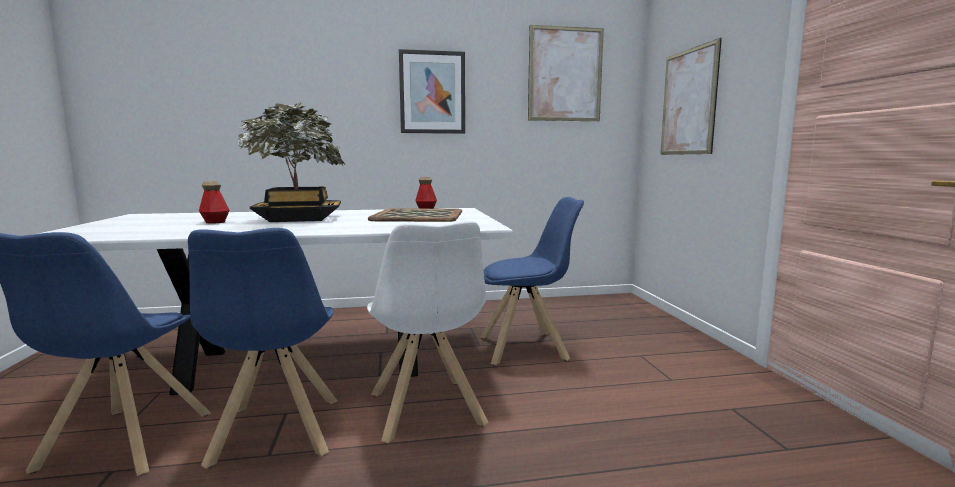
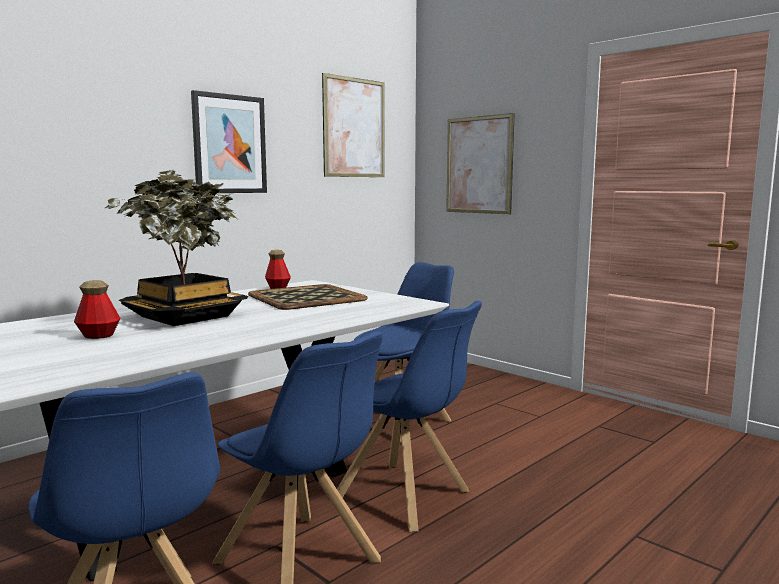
camera: 35 degrees left, 0 degrees up
(427, 412) = (407, 497): white chair -> blue chair

